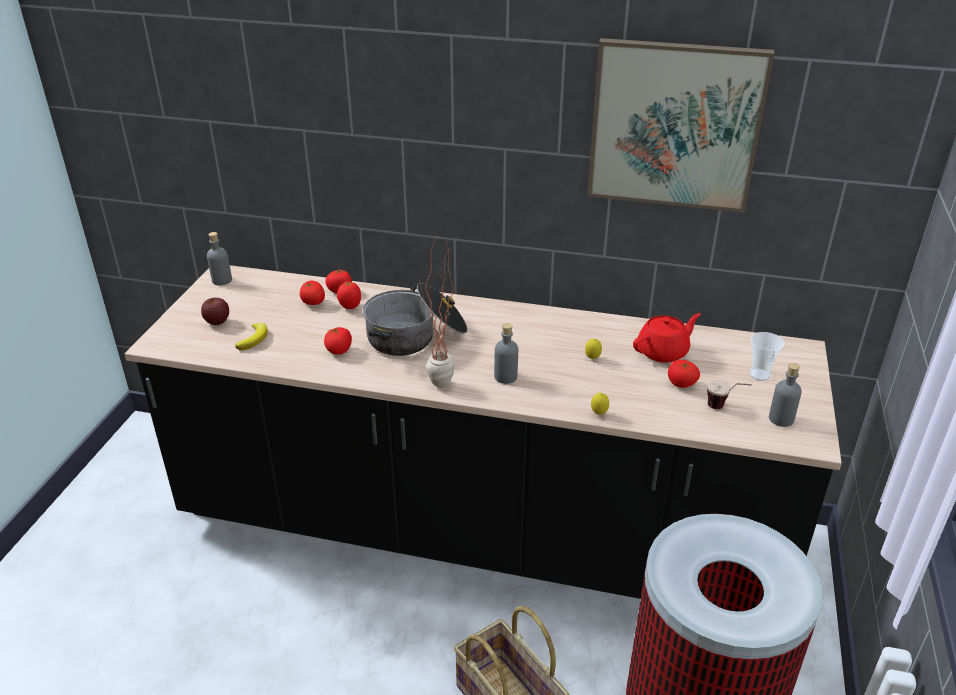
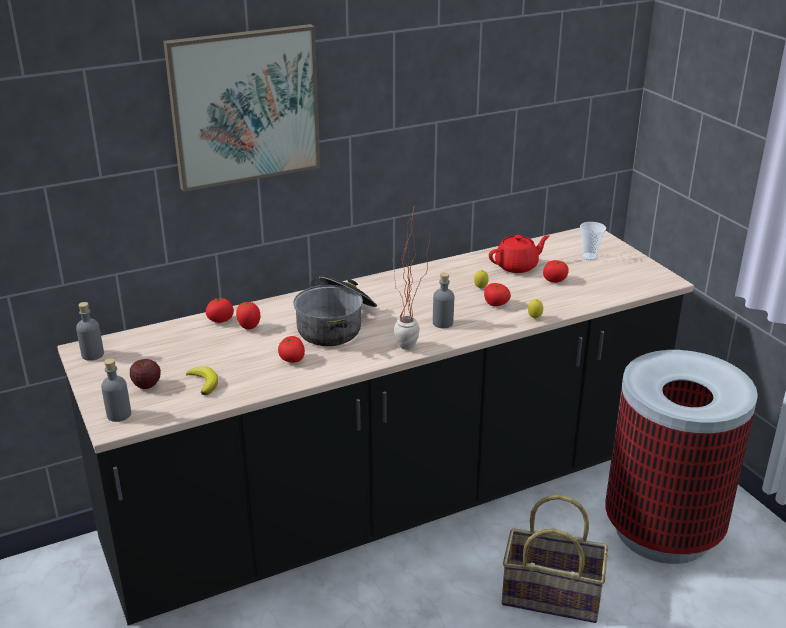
camera: 40 degrees left, 5 degrees down
(313, 302) = (211, 337): tomato -> tomato (495, 304)
(663, 352) = (517, 266): red teapot -> red teapot turned 45 degrees clockwise
(675, 125) = (481, 82): picture -> picture (244, 106)
(724, 408) = (598, 283): cup -> none
(781, 419) = (634, 275): grey bottle -> grey bottle (119, 414)

